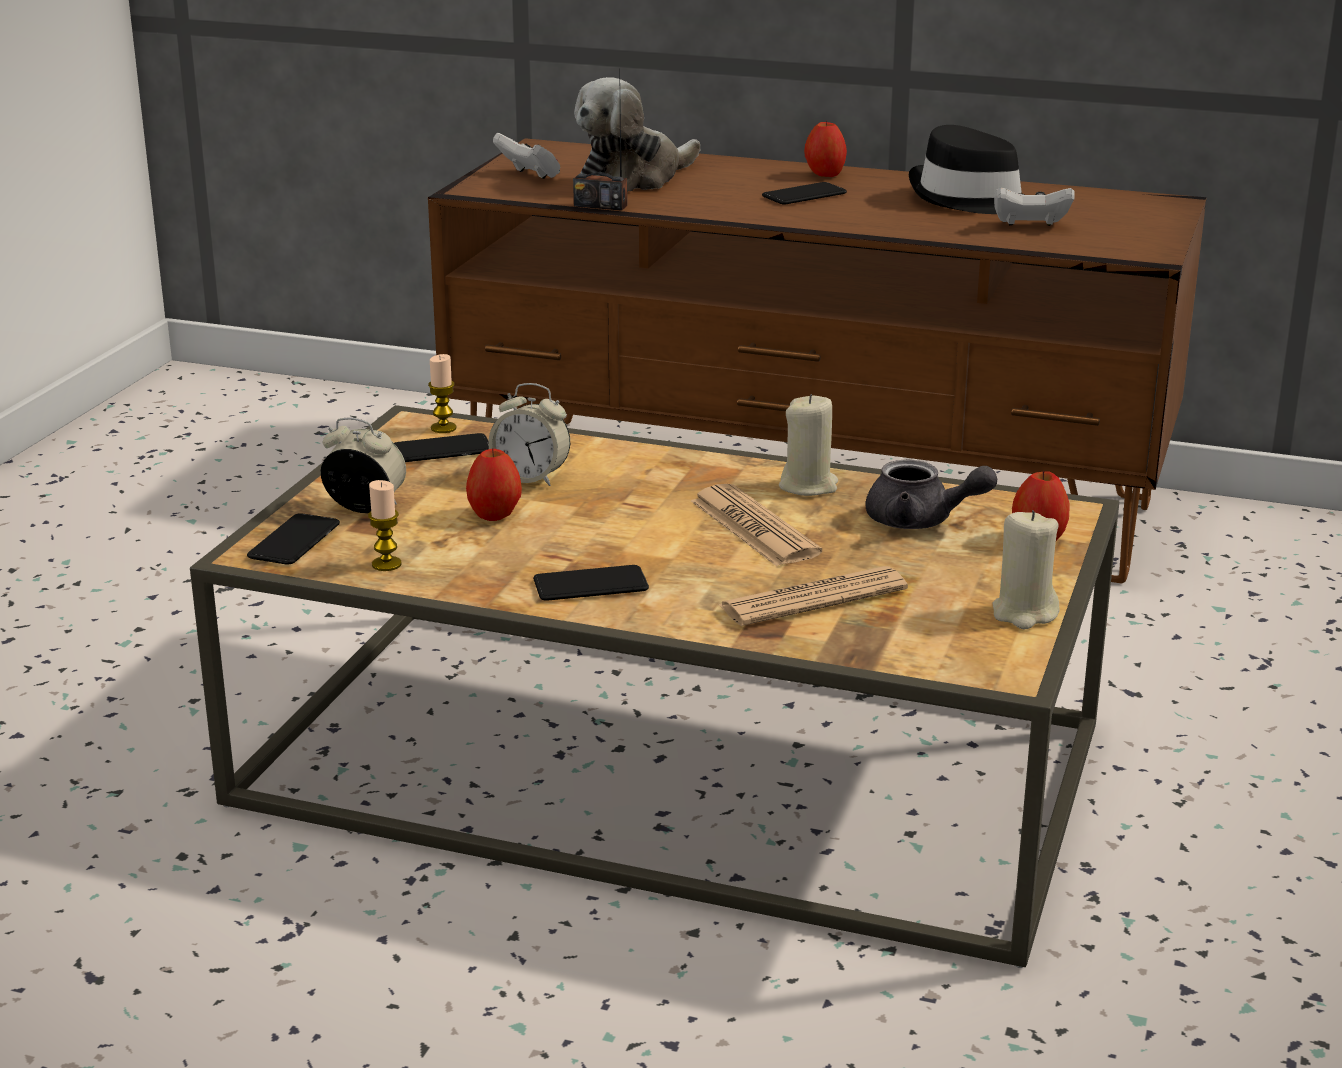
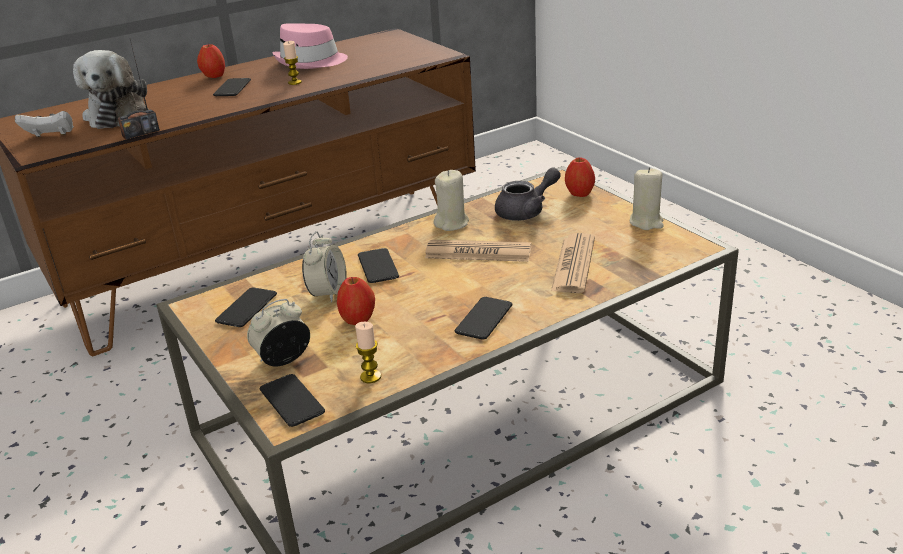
camera: 50 degrees left, 5 degrees up
(443, 428) = (218, 298): candle -> candle (294, 82)
(531, 478) = (328, 293): alarm clock -> alarm clock turned 45 degrees counterclockwise
(630, 482) = (378, 266): none -> phone
(970, 199) = (311, 62): black hat -> pink hat
(1030, 226) = (368, 62): white game controller -> none

